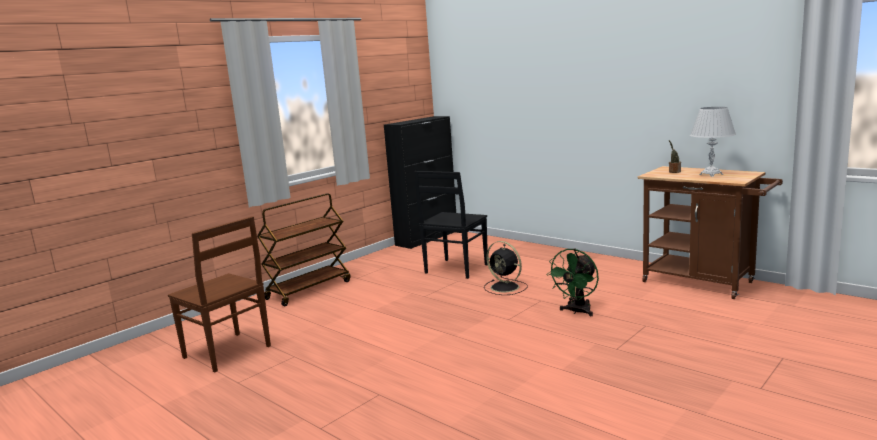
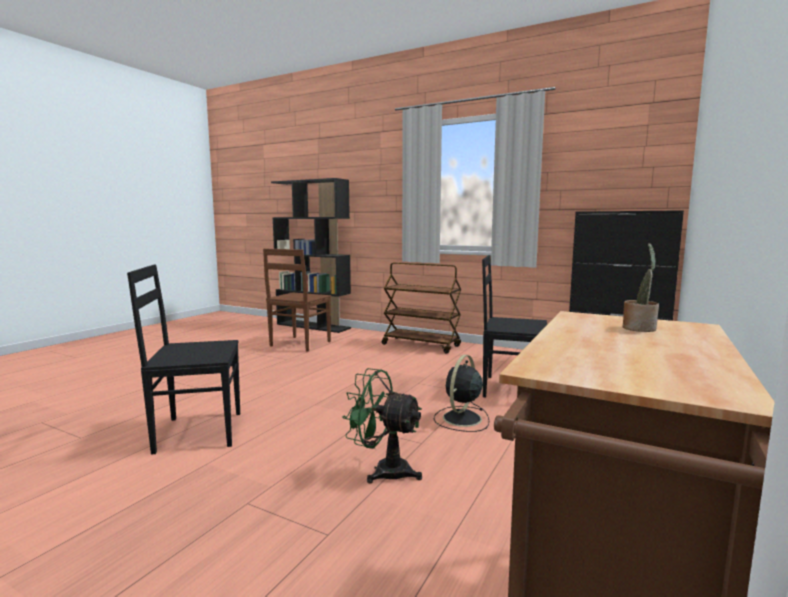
camera: 75 degrees right, 5 degrees down
(132, 347) = (314, 326): none -> black bookcase
(499, 382) = (196, 432): none -> black chair
(711, 174) = (627, 351): white table lamp -> none

